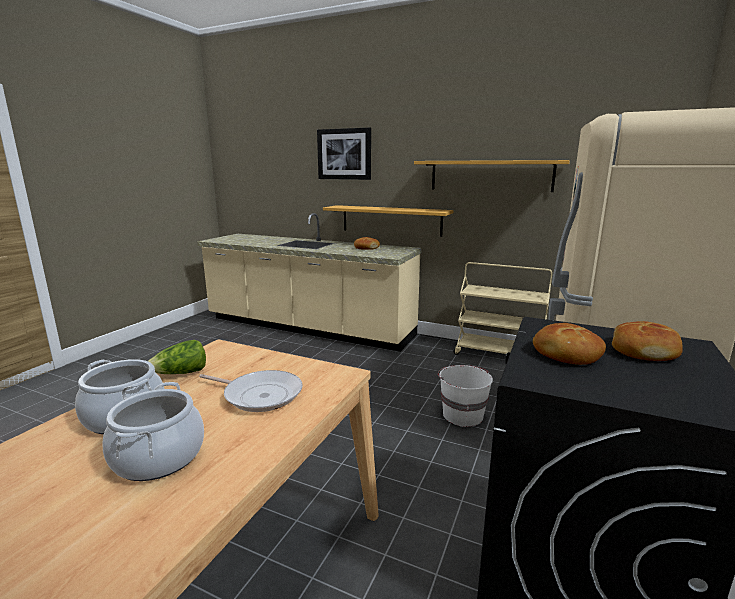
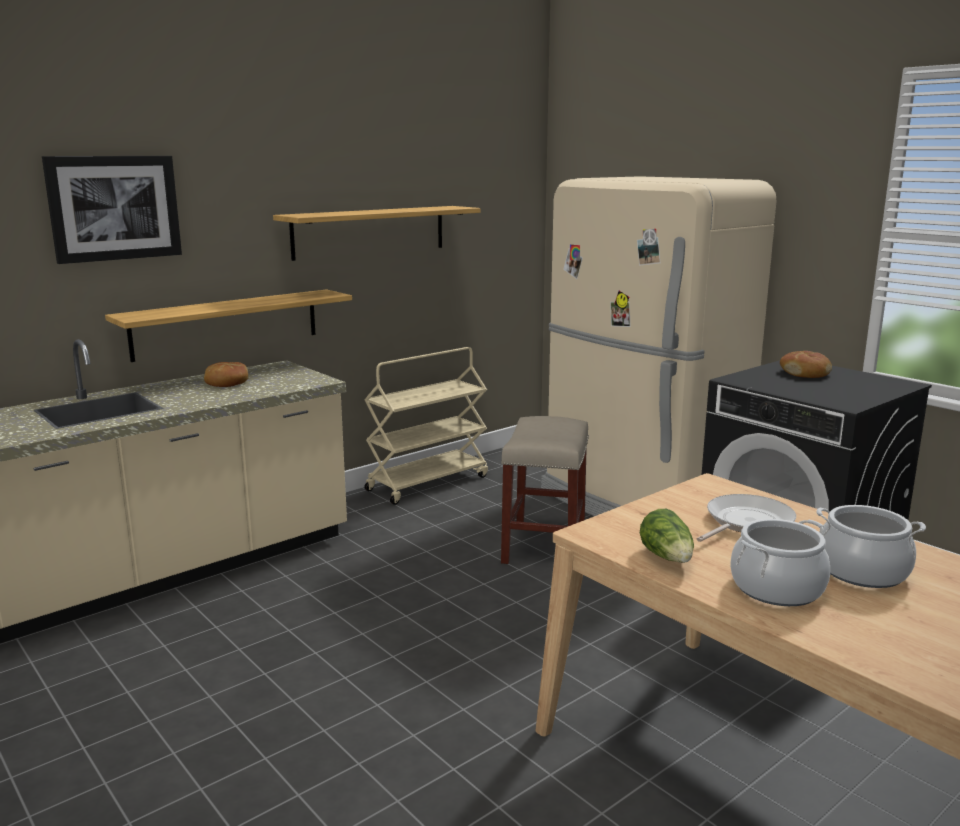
camera: 65 degrees left, 0 degrees up
(462, 415) = (544, 546): white bucket -> beige stool
(565, 354) = (804, 388): bread -> none

